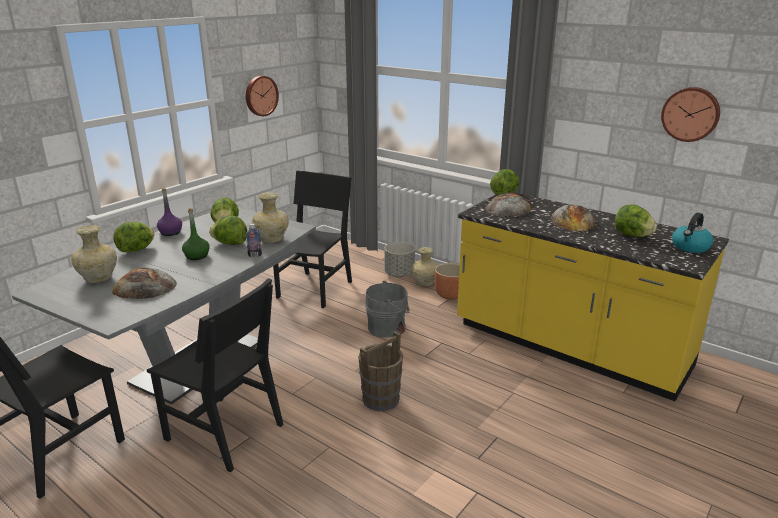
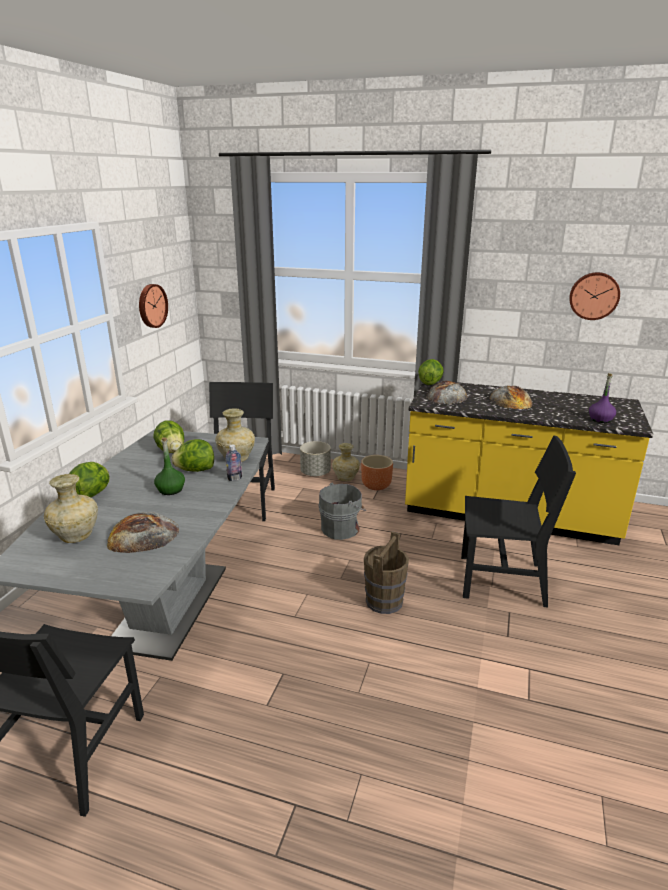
camera: 20 degrees left, 0 degrees up
(171, 232) = (114, 468): purple bottle -> purple bottle (600, 419)
(224, 432) = (252, 676): black chair -> black chair (502, 580)
(632, 235) = (568, 407): lettuce -> none
(690, 247) = (620, 411): kettle -> none

